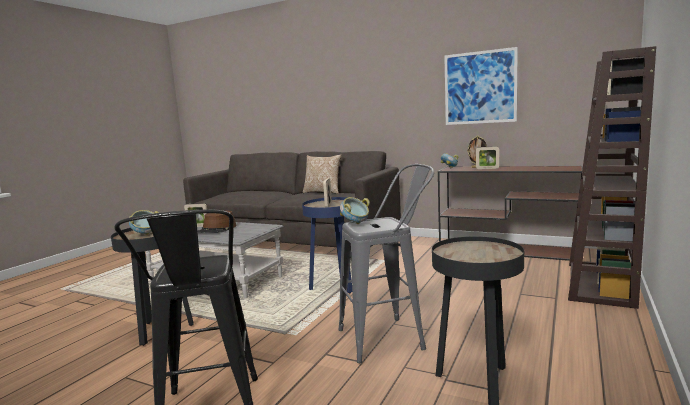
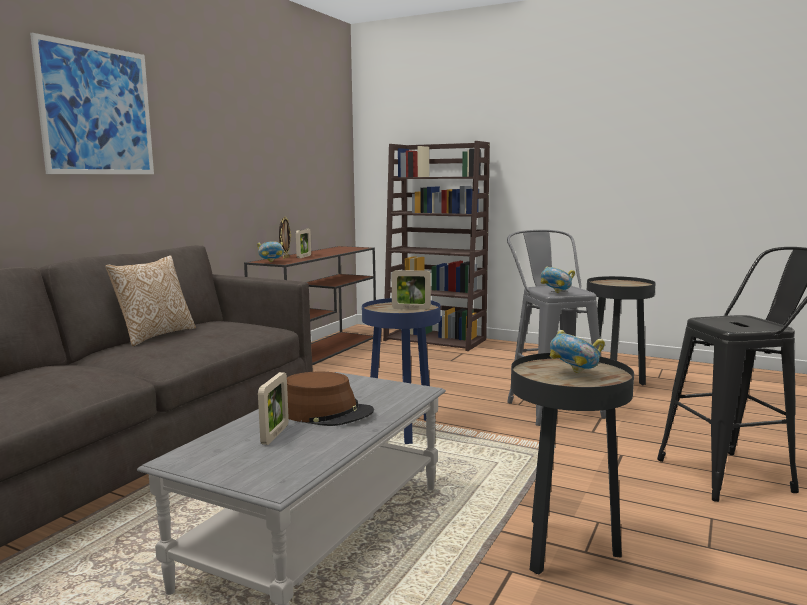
camera: 90 degrees left, 0 degrees up
(480, 87) = (262, 154): picture -> picture (97, 110)

